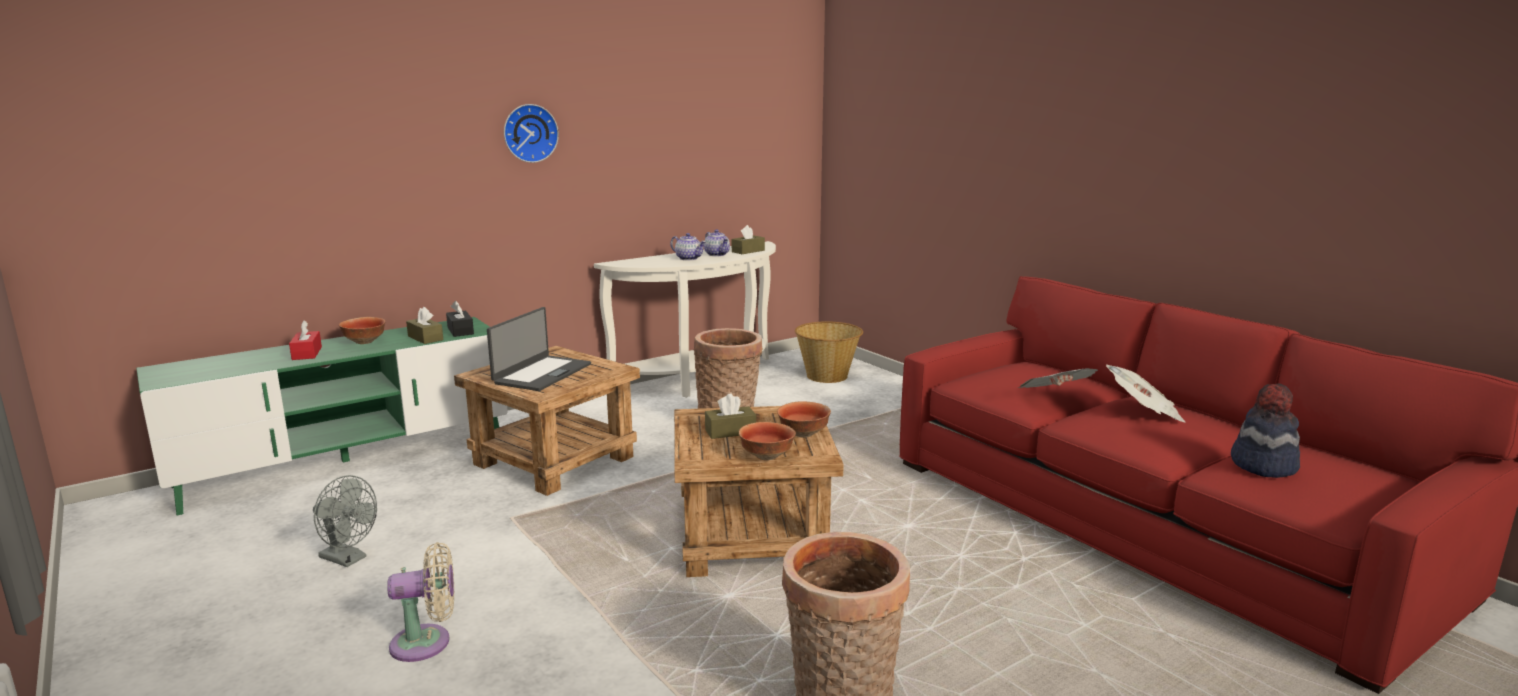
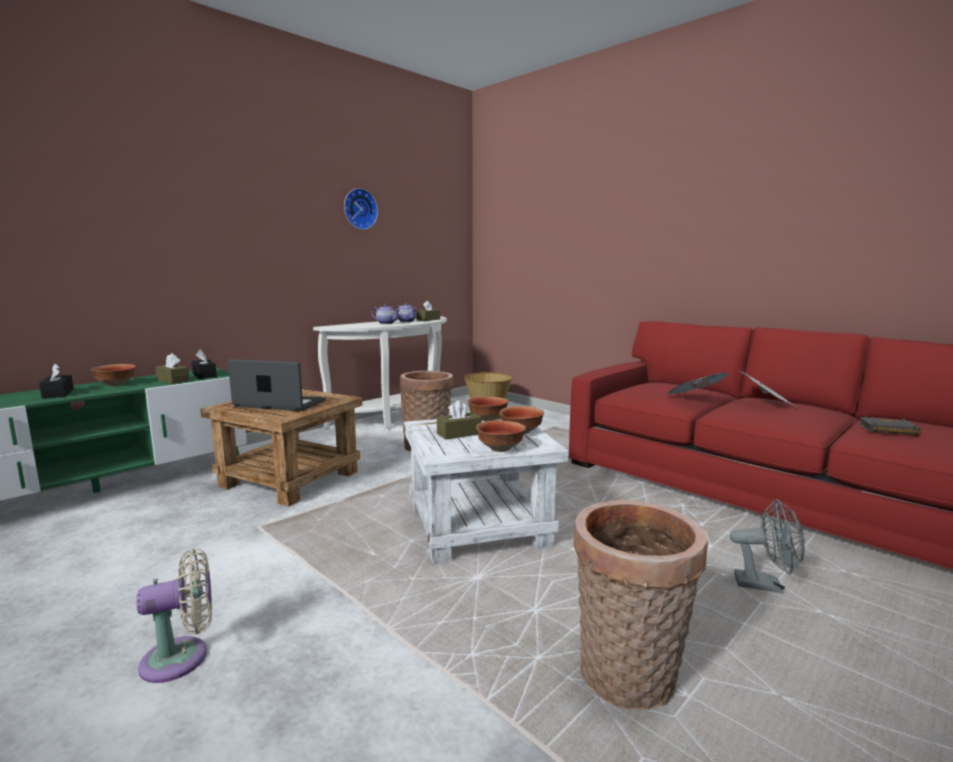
camera: 10 degrees left, 5 degrees down
(307, 353) = (58, 393): red tissue box -> black tissue box
(348, 559) = (95, 578): grey fan -> grey fan (766, 585)
(529, 133) = (261, 220): wall clock -> wall clock (359, 209)
(541, 374) = (279, 404): laptop -> laptop turned 90 degrees counterclockwise
(753, 538) = (479, 526): brown side table -> white side table
(773, 412) = (487, 419): none -> bowl
(1262, 465) = (887, 431): hat -> black book

